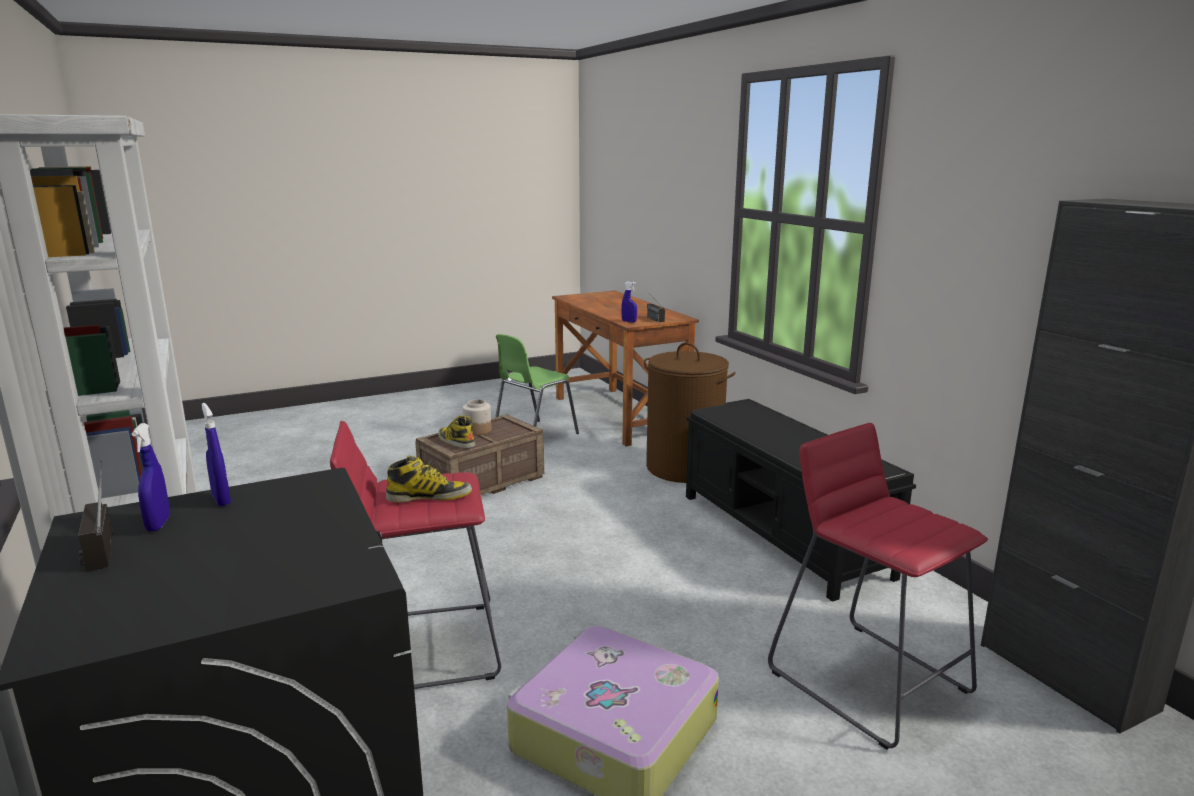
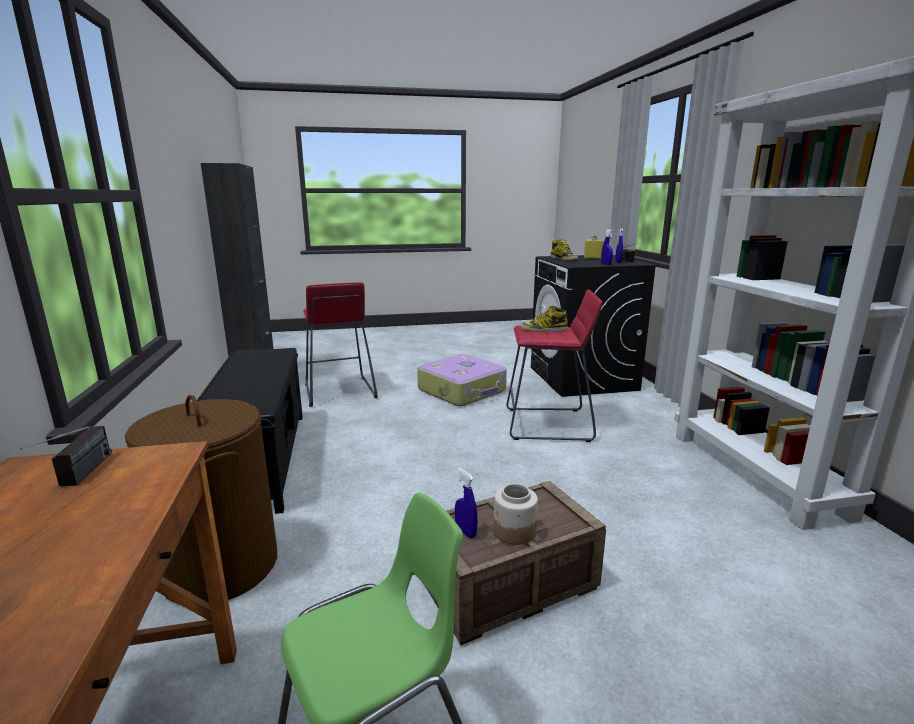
camera: 165 degrees left, 0 degrees up
(194, 571) = (592, 258): none -> yellow bottle
(456, 441) = (545, 509): boot -> boot (564, 259)
(629, 321) = (161, 464): blue spray bottle -> blue spray bottle (465, 532)

